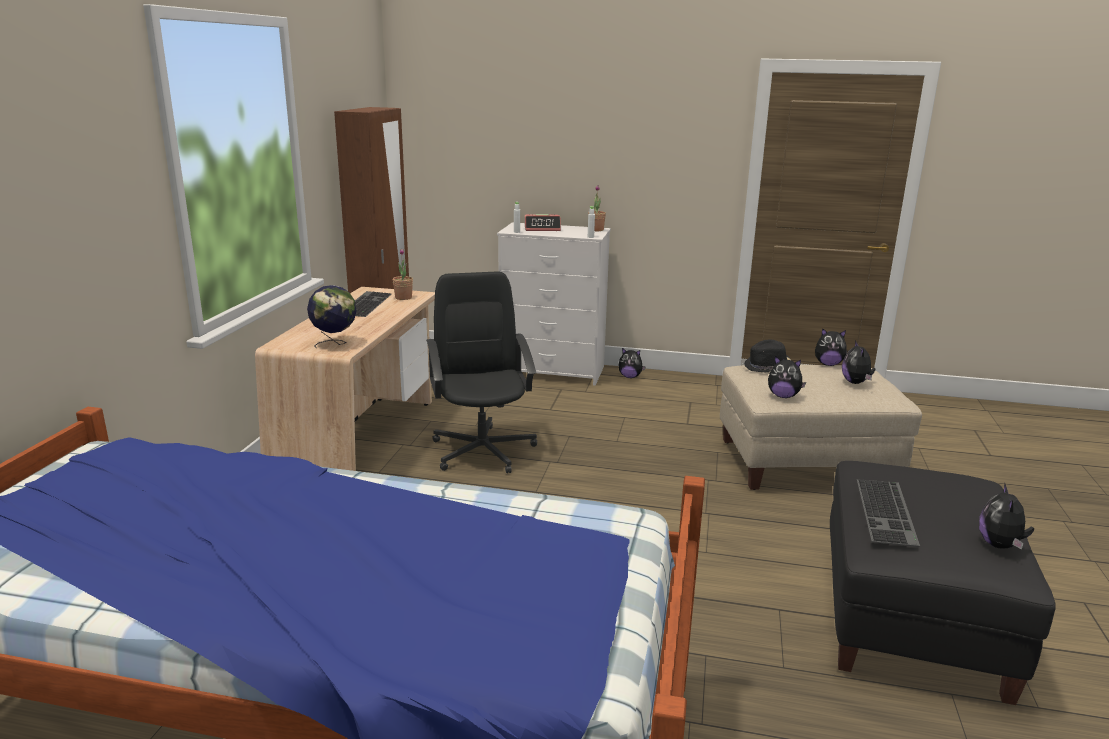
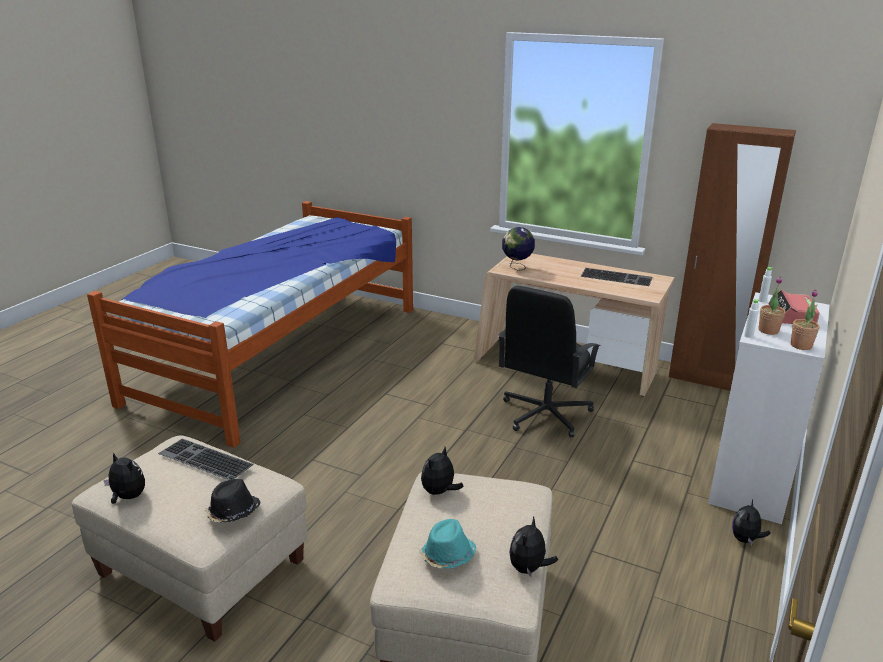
camera: 105 degrees right, 5 degrees up
(403, 297) = (637, 290): potted plant -> potted plant (768, 330)
(483, 450) = (545, 414): black office chair -> black office chair turned 120 degrees clockwise
(766, 367) = (519, 503): black hat -> black hat (233, 513)
(856, 382) = (447, 556): plush toy -> turquoise hat
(910, 621) = (202, 568): black ottoman -> beige ottoman

